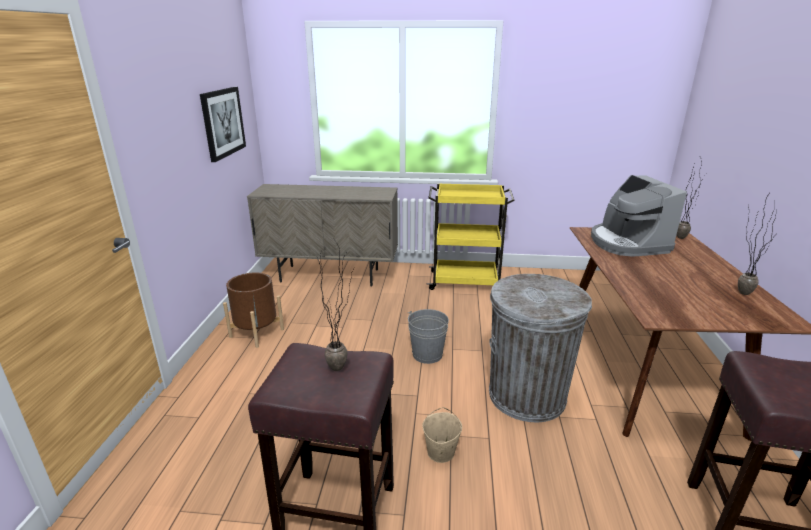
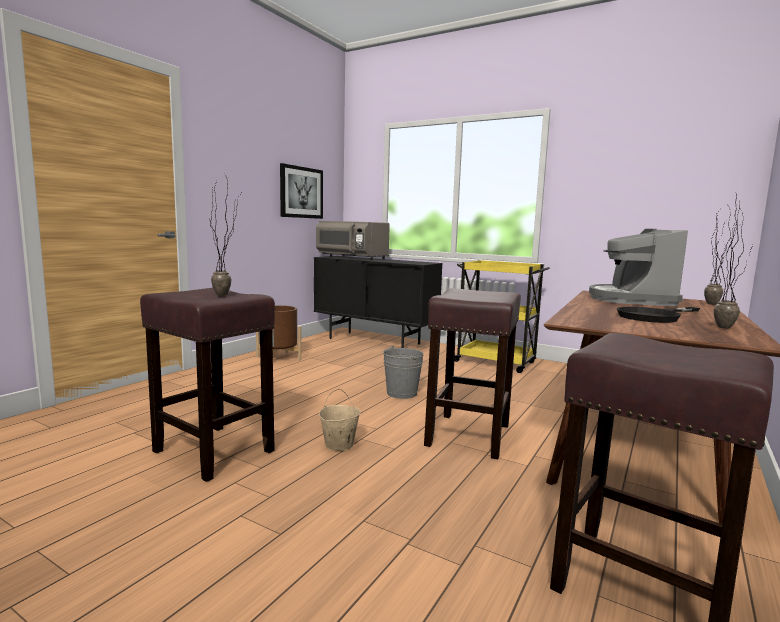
camera: 25 degrees right, 15 degrees down
(292, 190) = (352, 258): none -> grey microwave
(330, 276) = (374, 341): beige cabinet -> black cabinet
(526, 395) = (468, 434): grey trash can -> brown stool
(685, 282) = (654, 316): none -> black frying pan

